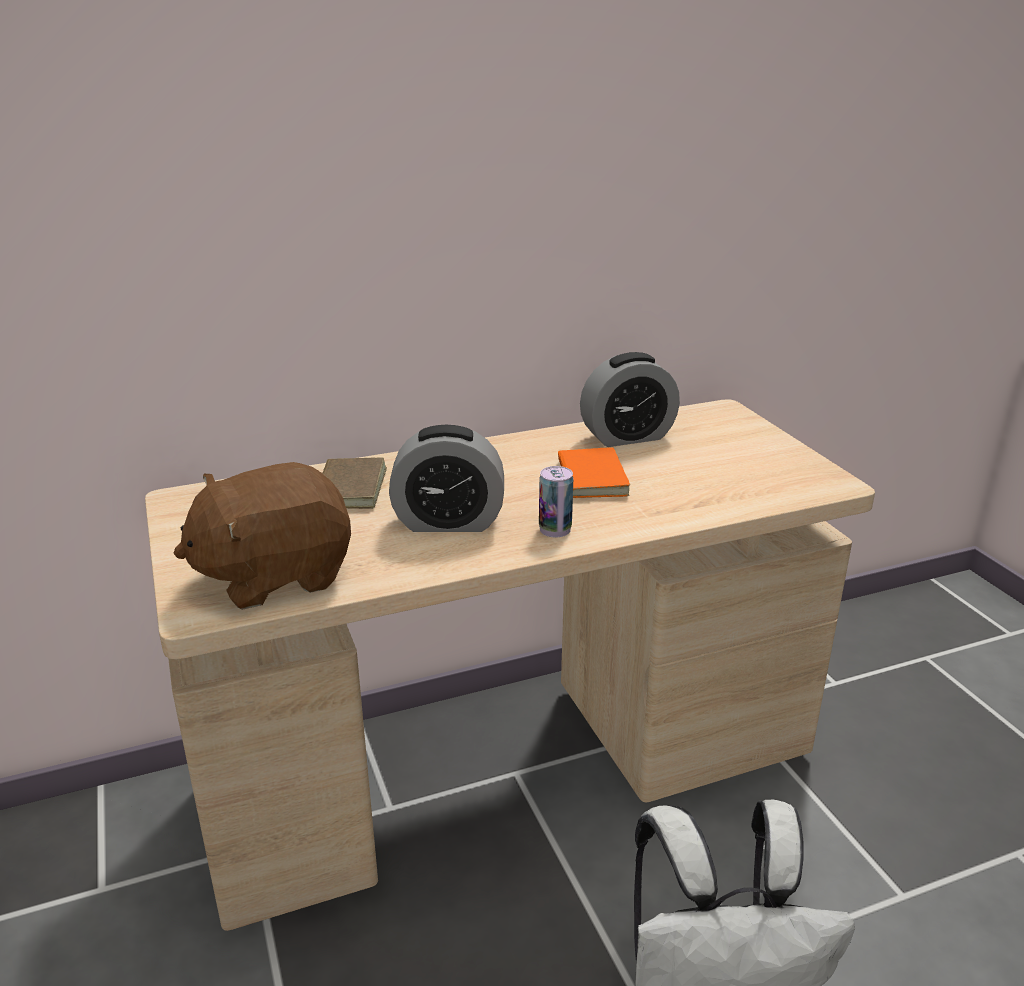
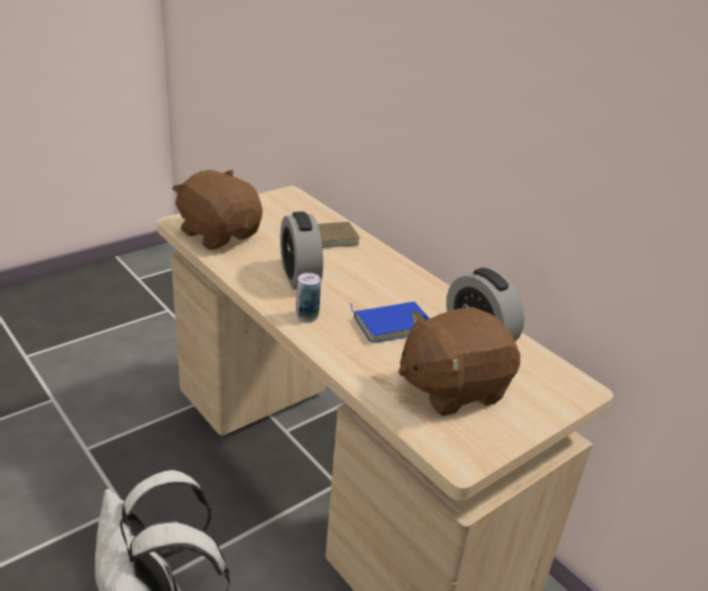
camera: 70 degrees right, 5 degrees up
(588, 478) = (392, 324): orange book -> blue book
(718, 467) = (452, 387): none -> brown plush toy

